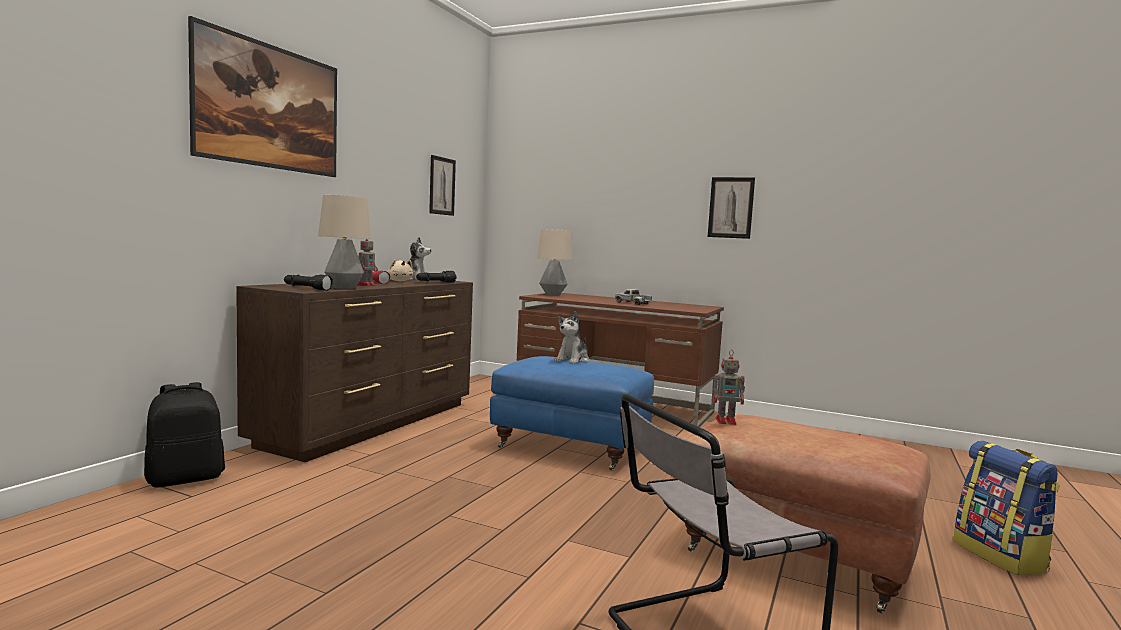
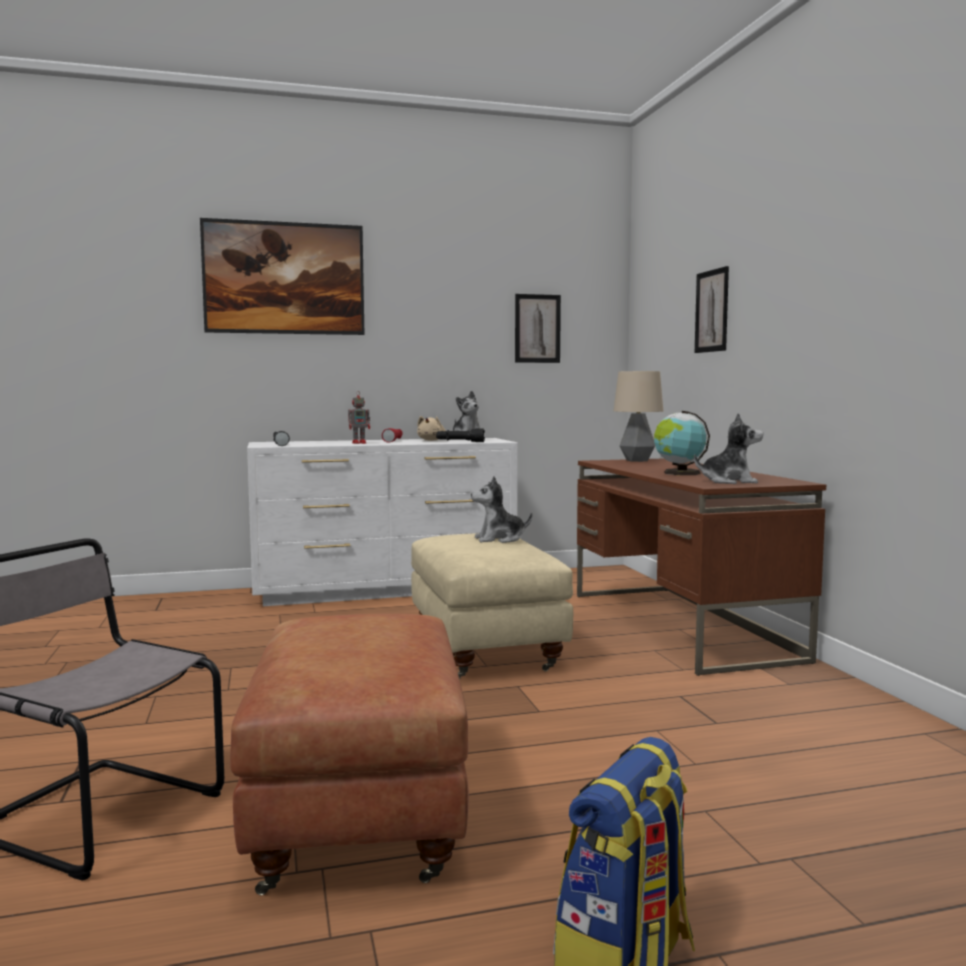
camera: 50 degrees right, 0 degrees up
(186, 479) = (181, 599): black backpack -> none
(344, 287) = (318, 444): table lamp -> none
(372, 423) = (386, 589): brown dresser -> white dresser
(571, 447) = (486, 650): blue ottoman -> beige ottoman
(633, 303) = (679, 473): toy truck -> globe
(687, 308) = (729, 482): none -> plush toy
(727, 421) = (347, 612): toy robot -> none
(731, 207) = (841, 313): picture -> picture (712, 311)

